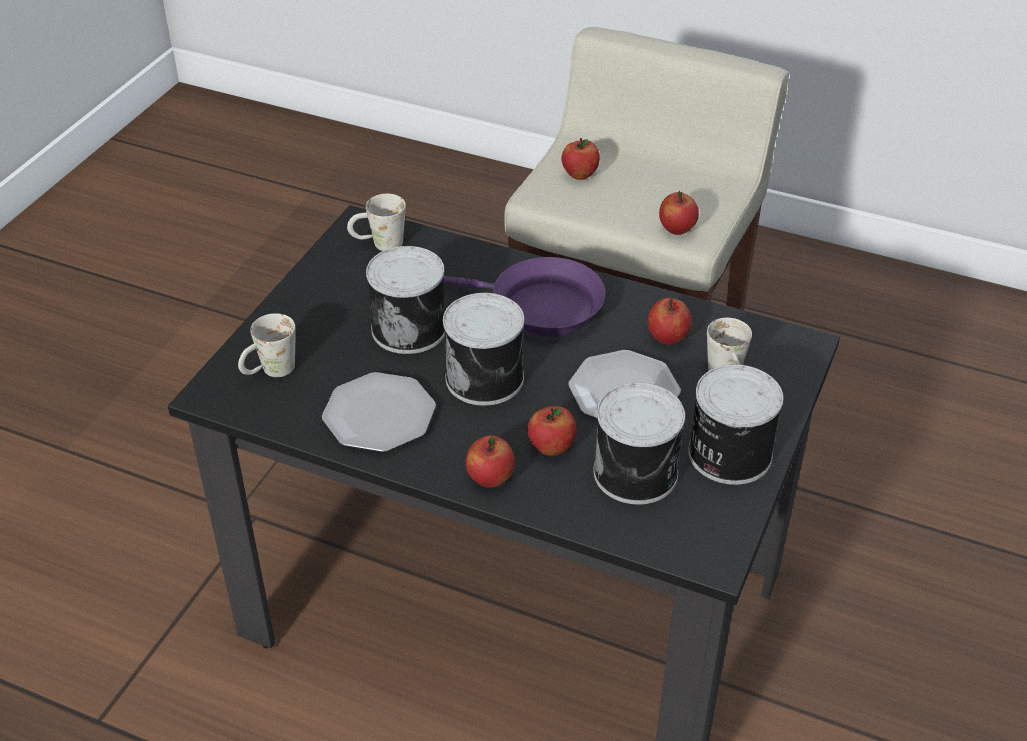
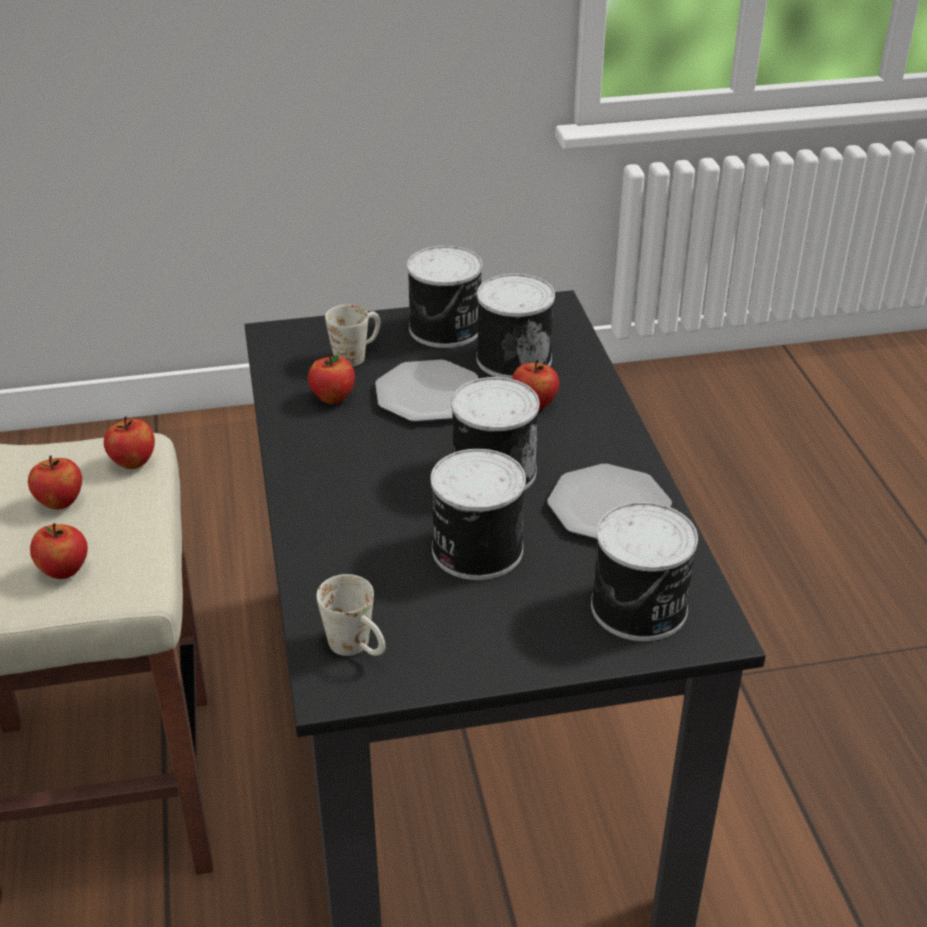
camera: 125 degrees left, 5 degrees down
(270, 372) = (641, 608): white mug -> can
(490, 479) = (603, 418): apple -> apple (60, 502)
(537, 308) = (362, 484): purple frying pan -> none

